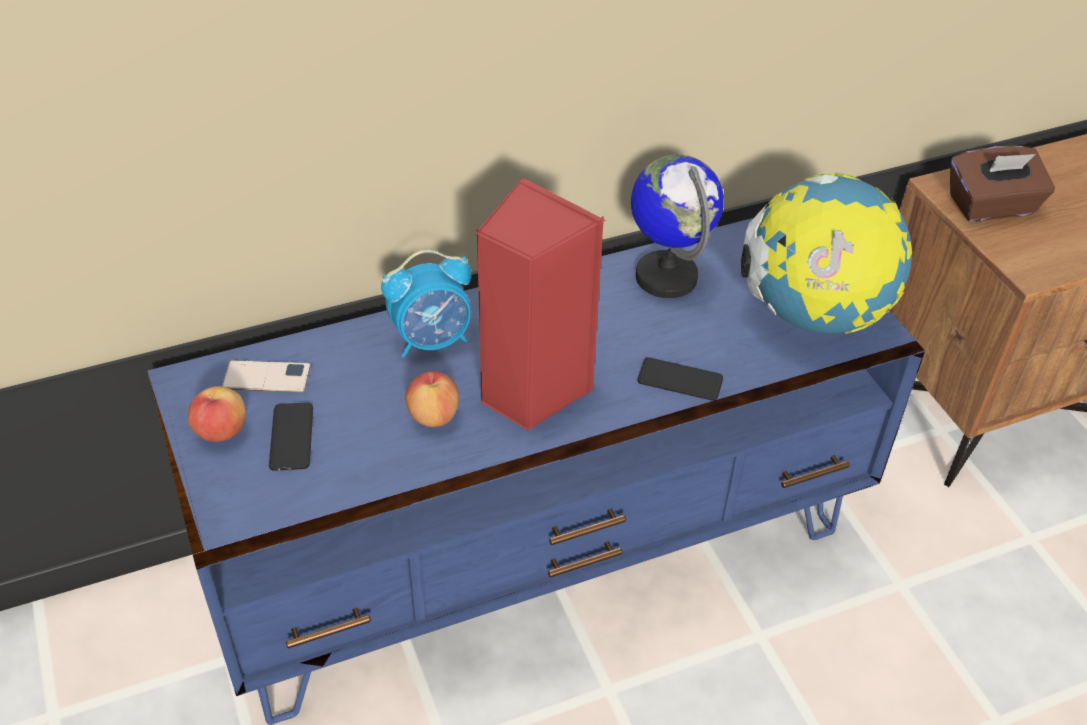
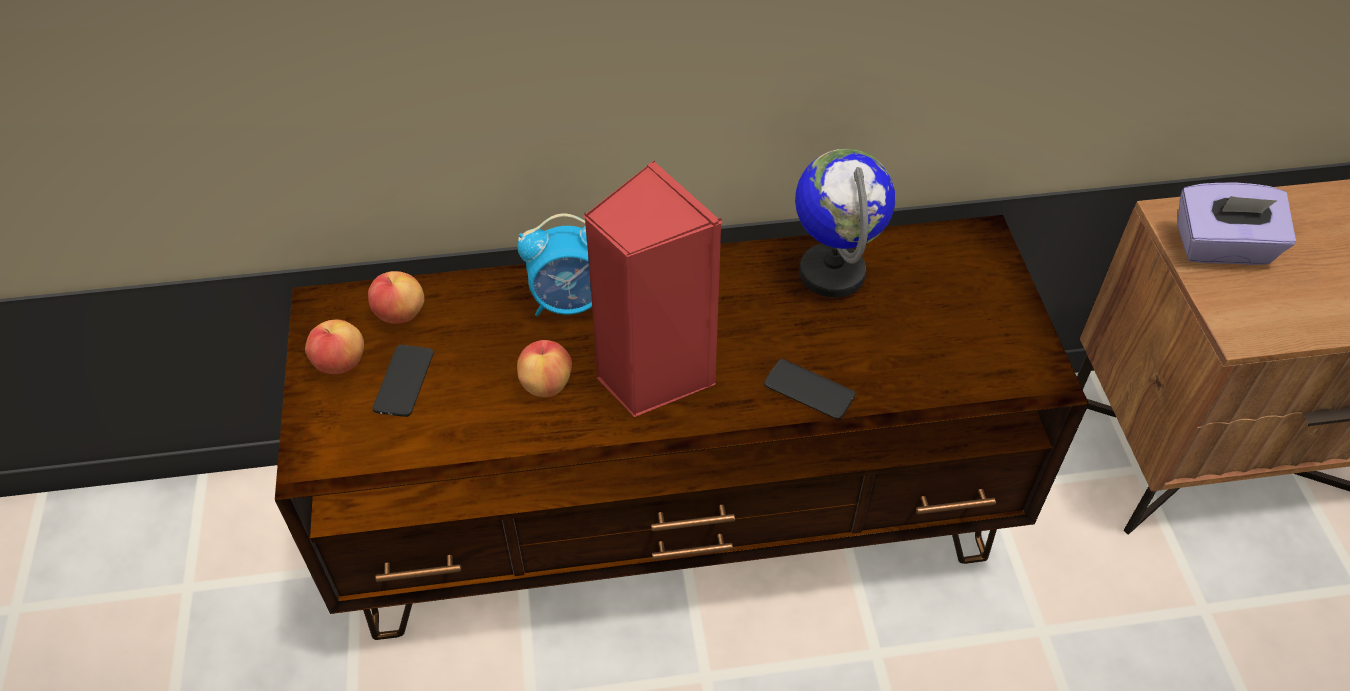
camera: 15 degrees right, 5 degrees up
(266, 377) = (400, 314): phone -> apple
(539, 553) = (676, 521): blue tv stand -> brown tv stand
(813, 315) = (976, 341): globe -> none
(991, 206) = (1222, 248): brown tissue box -> purple tissue box

